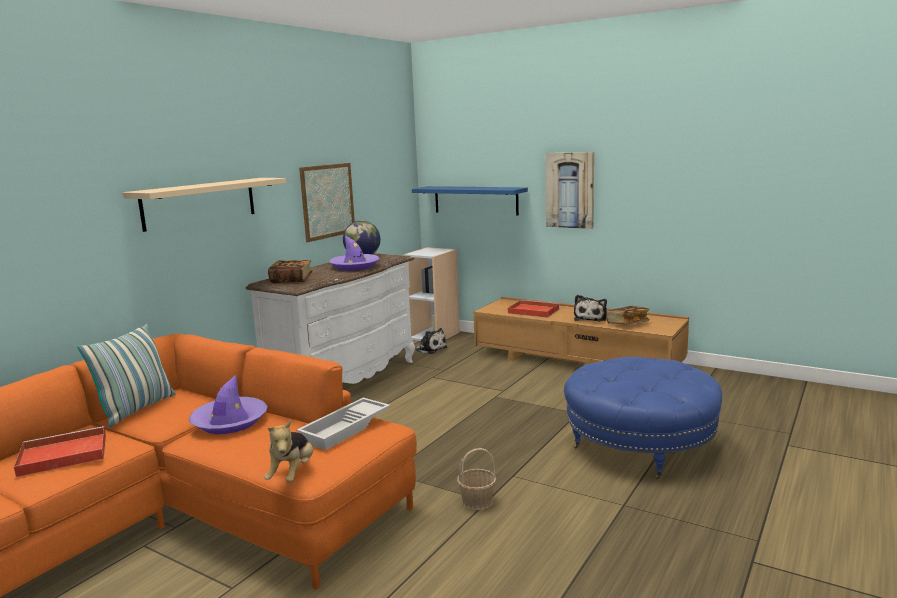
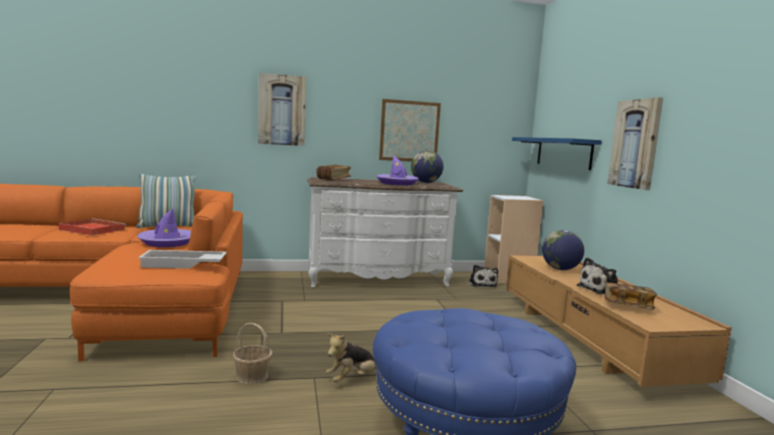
camera: 45 degrees right, 5 degrees down
(200, 203) = (282, 110): beige shelf -> picture
(292, 474) = (94, 269): plush toy -> plush toy (352, 379)
(532, 311) = (560, 269): red tray -> globe

